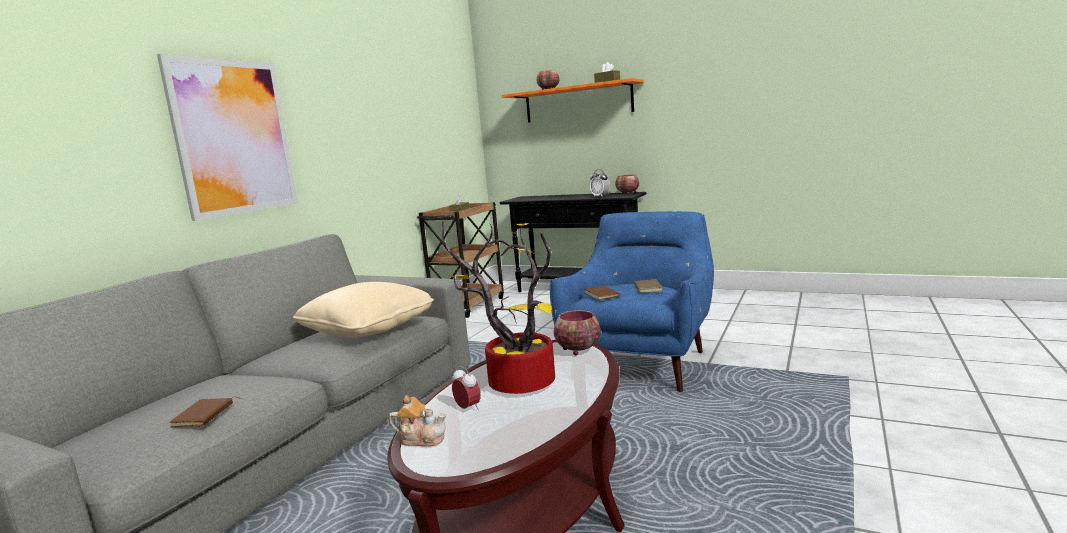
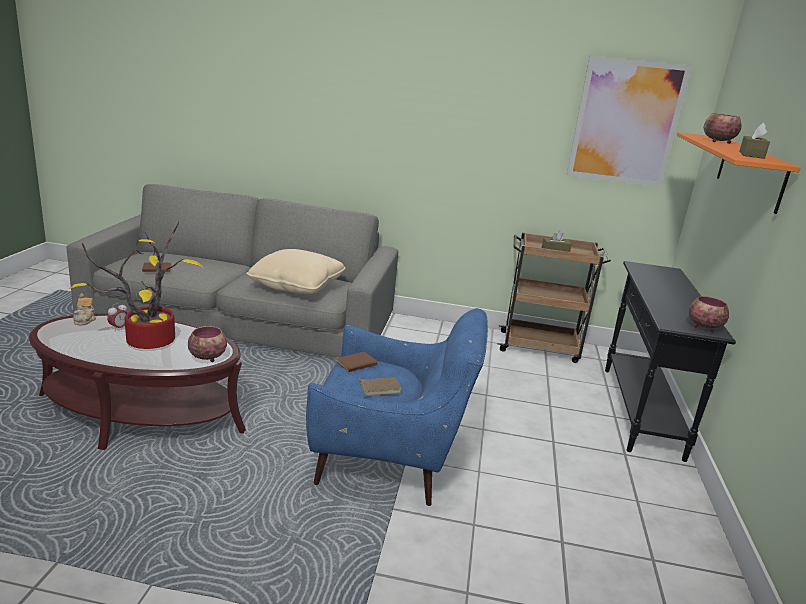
camera: 70 degrees right, 10 degrees up
(234, 137) = (339, 123): picture -> picture (626, 122)
(600, 196) = (665, 310): alarm clock -> none

